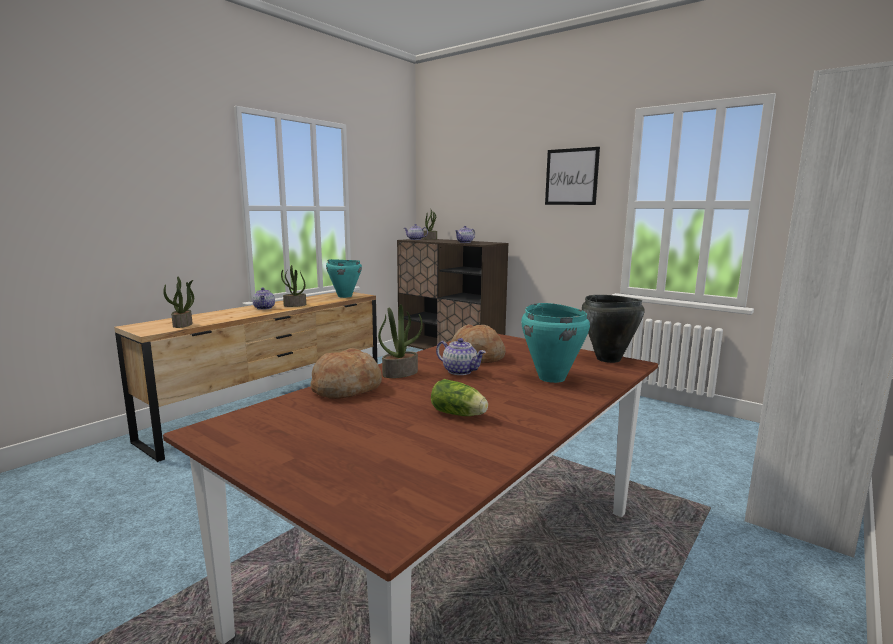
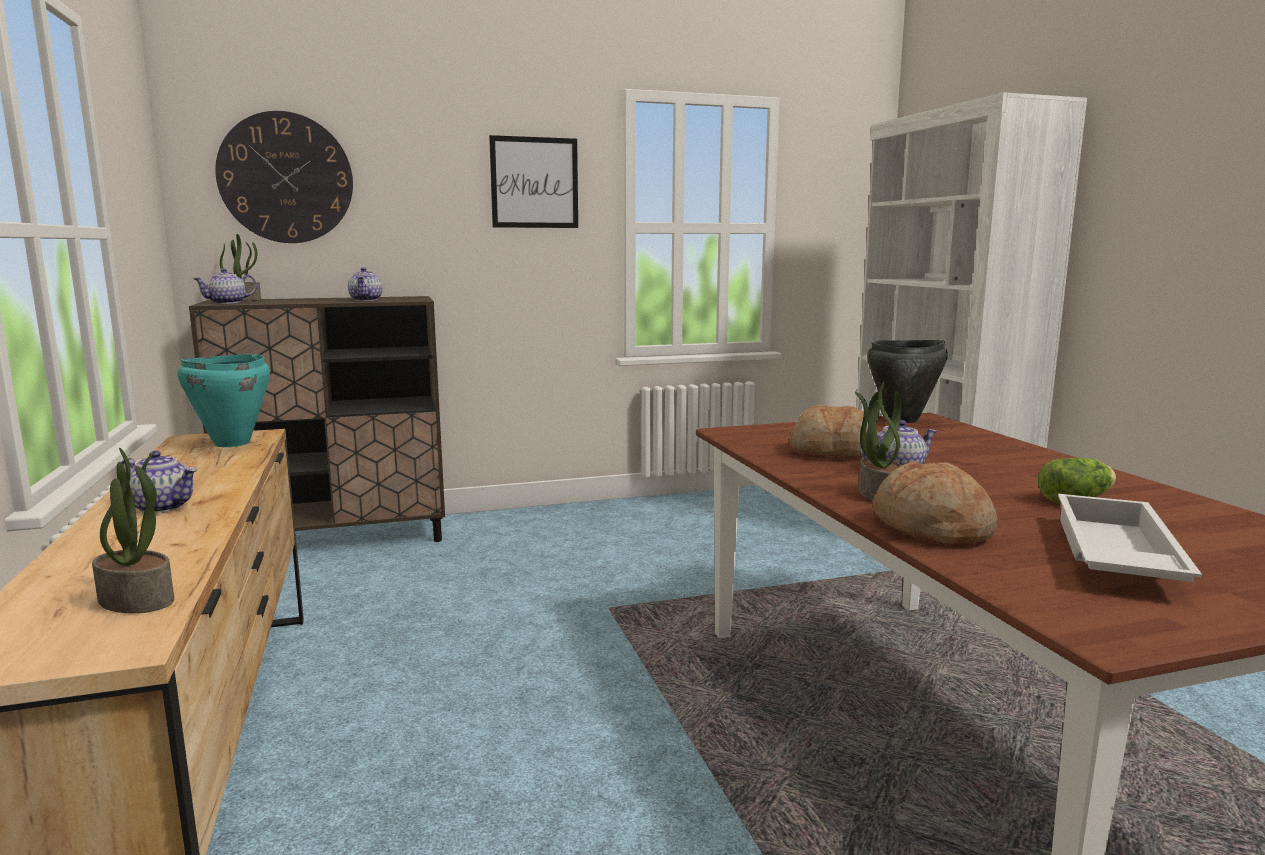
camera: 55 degrees left, 0 degrees up
(294, 305) = (211, 483): potted plant -> none
(340, 427) = (1112, 555): none -> white tray
(456, 181) = (286, 178): none -> wall clock
(552, 378) = (958, 447): turquoise cooking pot -> none

